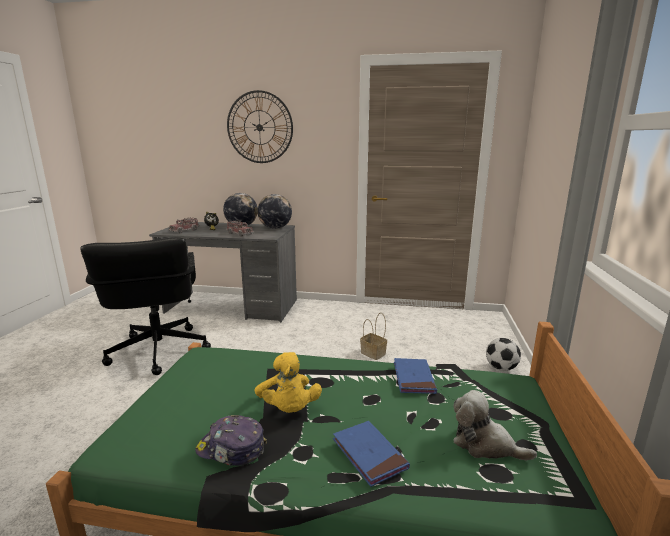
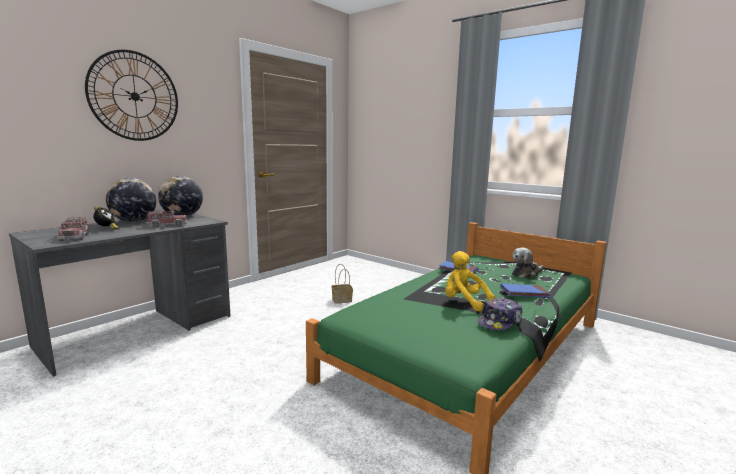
camera: 60 degrees left, 5 degrees down
(158, 351) = (168, 394): black office chair -> none
(288, 409) = (464, 302): yellow plush toy -> yellow plush toy turned 150 degrees counterclockwise
(500, 368) = (406, 277): football -> none

